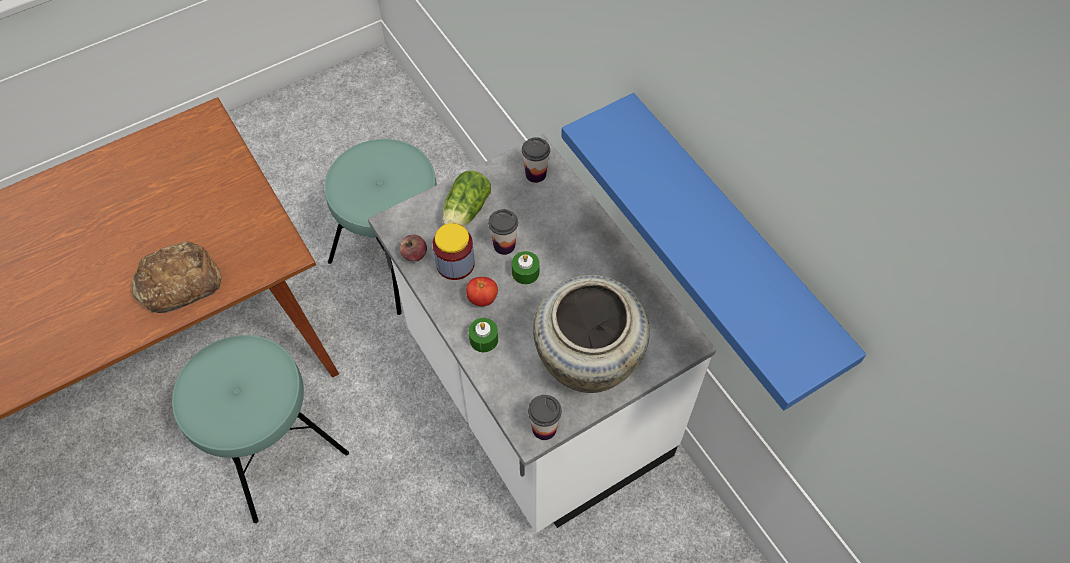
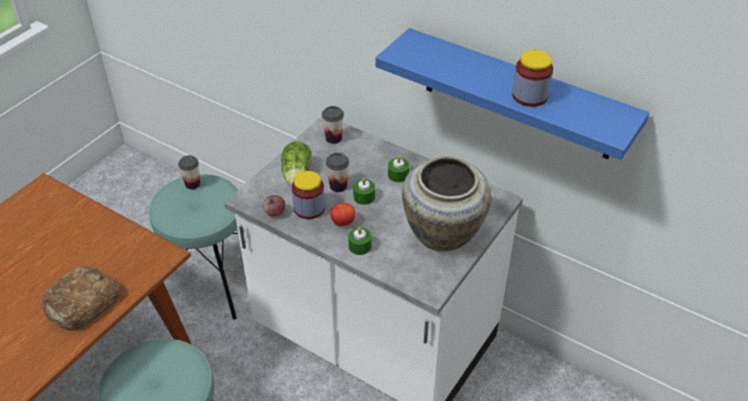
camera: 25 degrees left, 15 degrees down
(544, 428) = (438, 283): cup -> cup (192, 184)
(582, 256) = (398, 175): none -> green candle
(719, 265) = (529, 96): none -> jar

